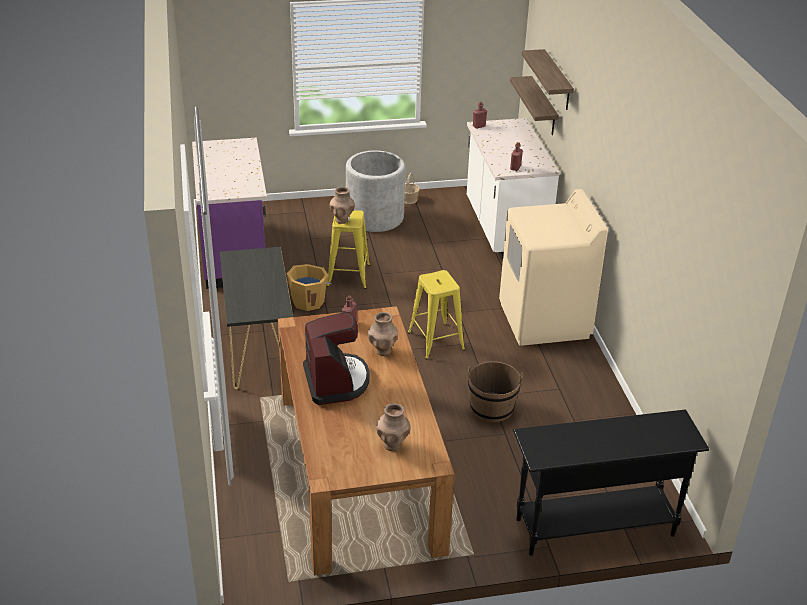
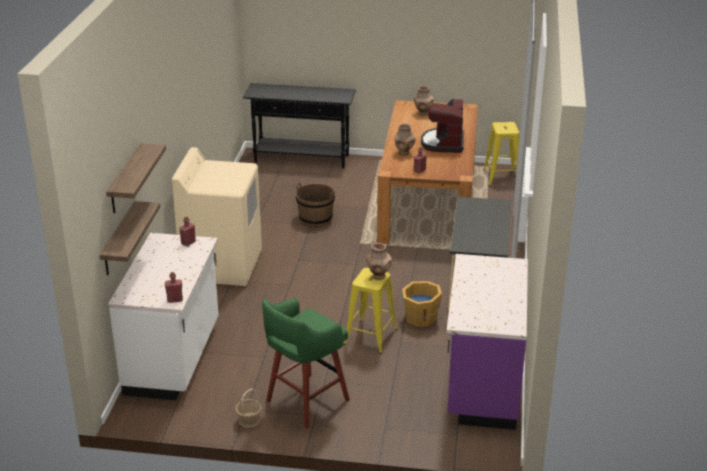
camera: 160 degrees left, 5 degrees down
(375, 217) = (305, 402): grey planter -> green stool
(436, 341) = (325, 266): yellow stool -> yellow stool (501, 177)

